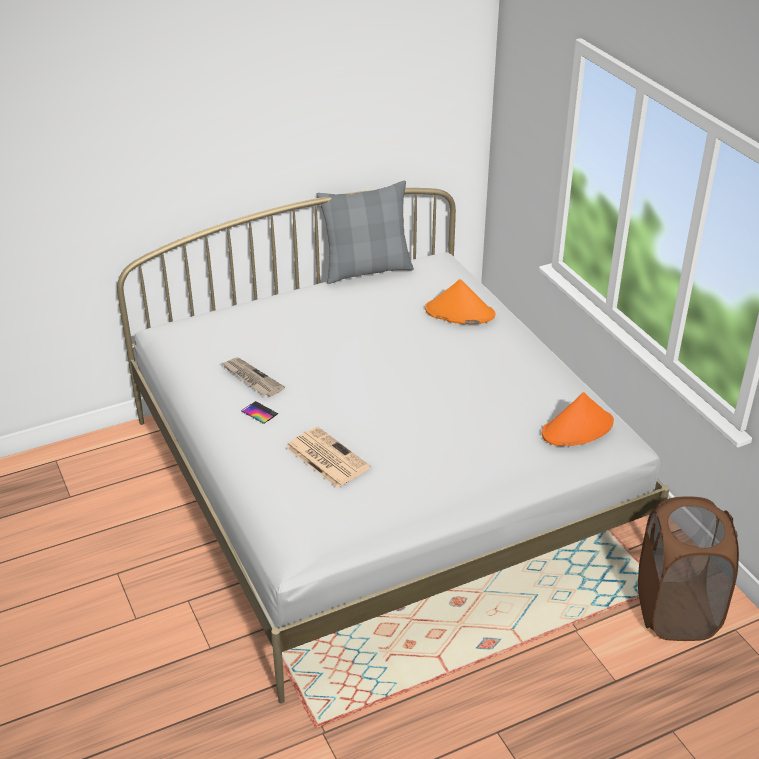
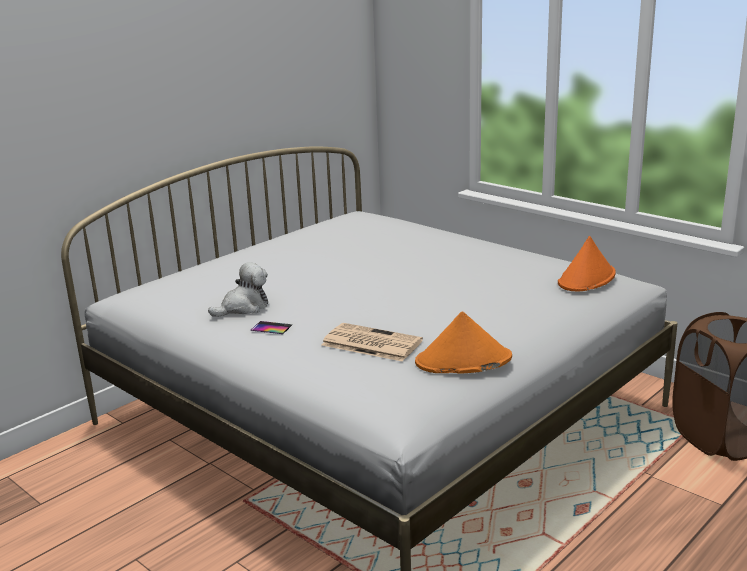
camera: 20 degrees left, 15 degrees down
(251, 379) = (243, 307): newspaper -> plush toy
(367, 270) = (298, 227): grey pillow -> none
(459, 312) = (408, 235): orange hat -> orange hat (463, 361)

